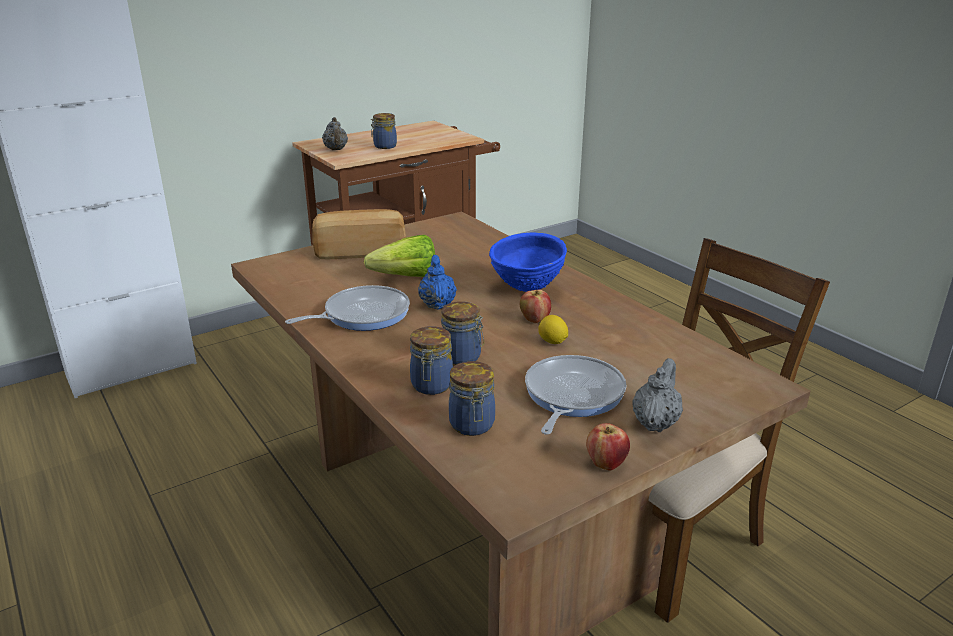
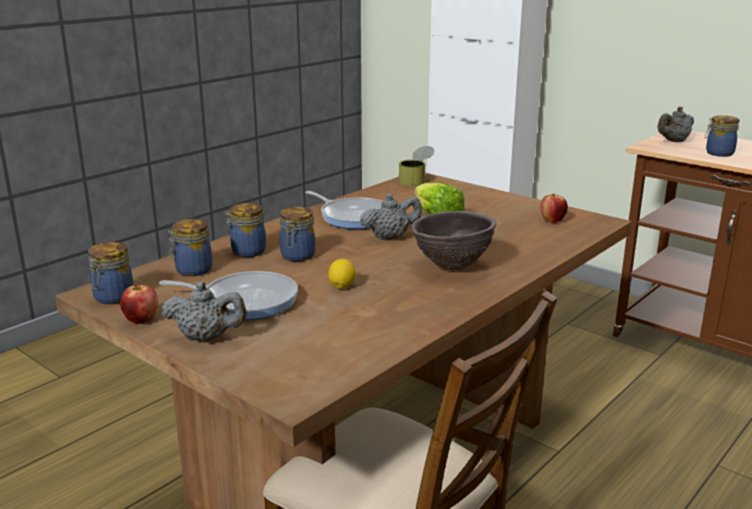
camera: 75 degrees right, 5 degrees down
(271, 268) = (416, 181): none -> can
(360, 251) = (478, 199): bread -> none
(437, 304) = (390, 237): blue teapot -> grey teapot
(527, 289) = (452, 266): blue bowl -> brown bowl
(535, 320) = (383, 275): apple -> apple (552, 220)
(536, 486) = (113, 298): none -> jar

